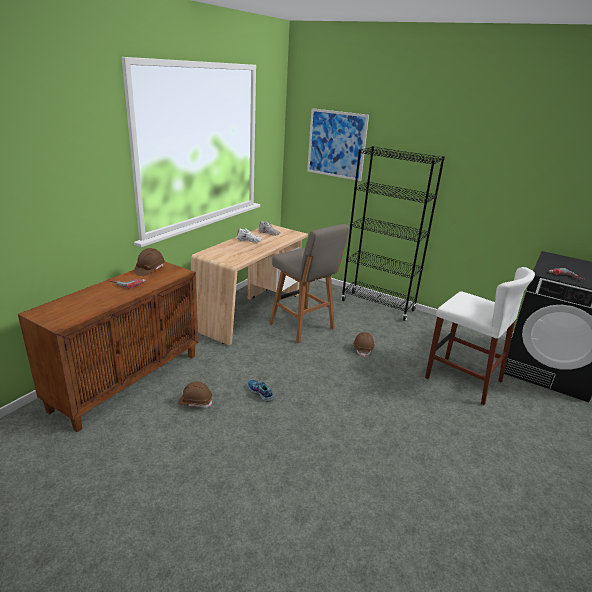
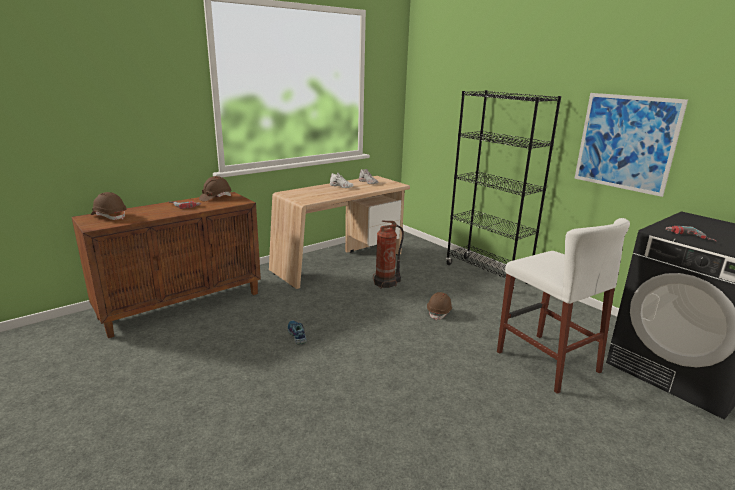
camera: 20 degrees right, 5 degrees down
(195, 402) = (228, 332): brown hard hat -> brown hard hat (109, 216)
(303, 327) = (386, 283): grey stool -> fire extinguisher
(336, 144) = (452, 92): picture -> picture (626, 142)

